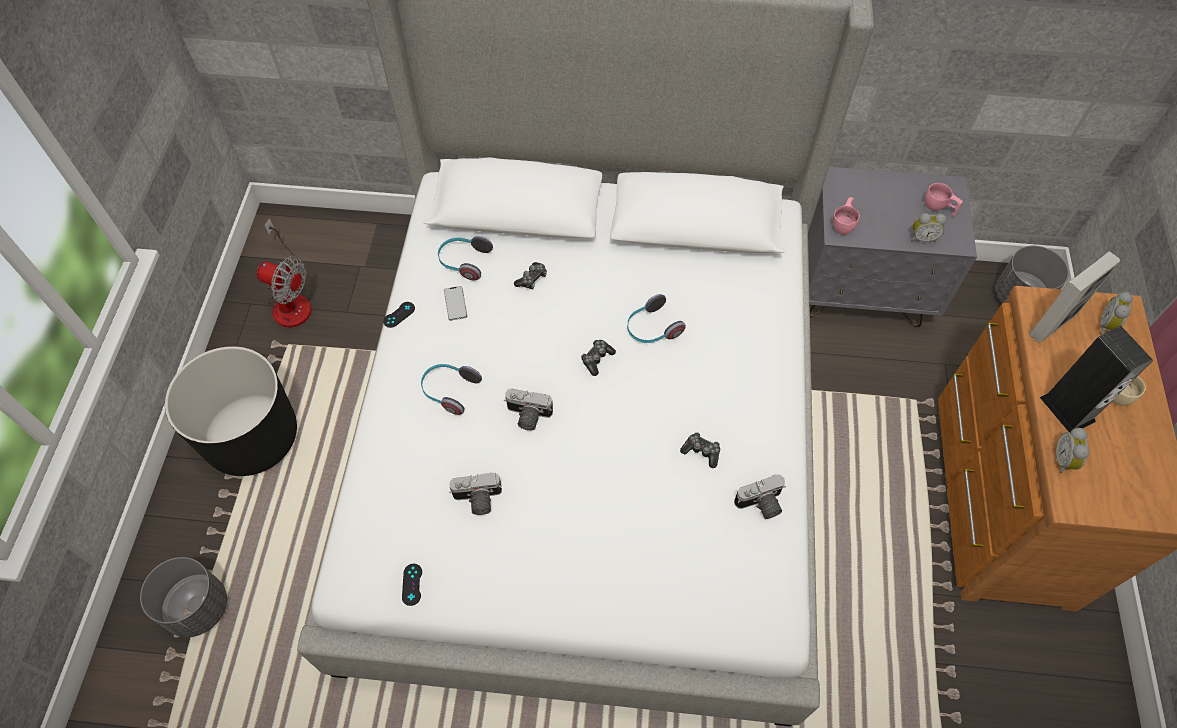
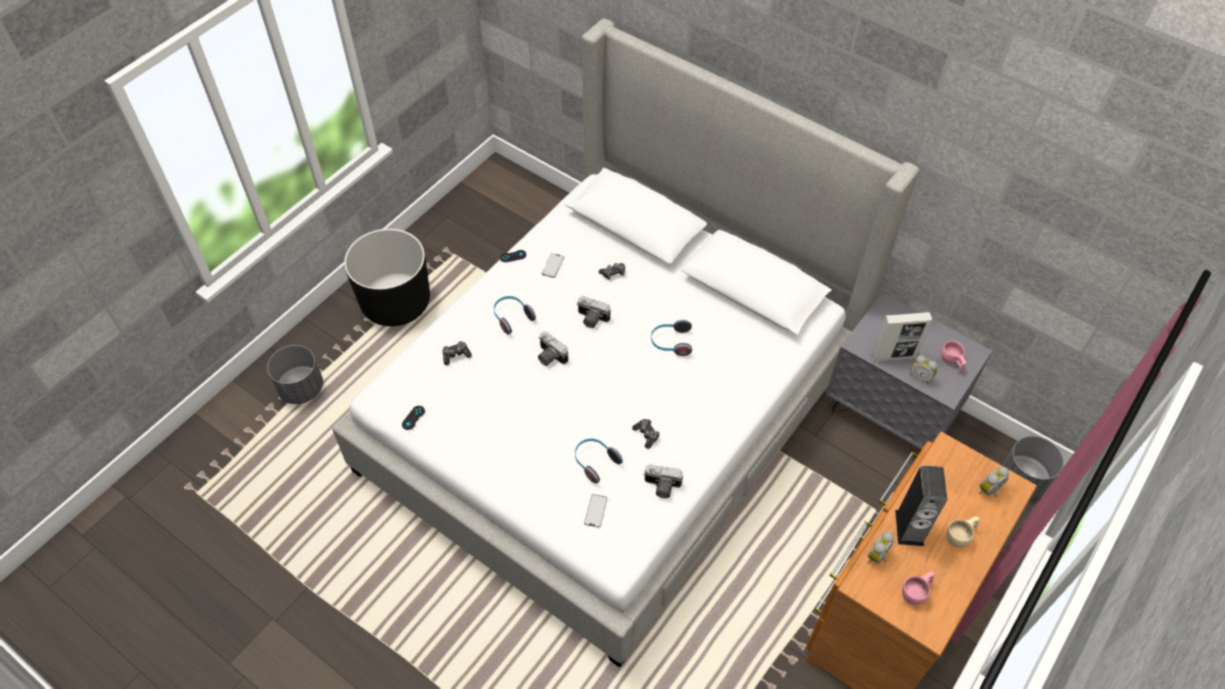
camera: 30 degrees right, 5 degrees down
(290, 299) = (474, 225): fan -> none
(464, 262) = (576, 242): headphones -> headphones (595, 462)
(477, 500) = (483, 390): camera -> camera (591, 319)
(597, 359) = (619, 344): game controller -> game controller (456, 355)
(710, 577) = (595, 511): none -> phone
(844, 224) = (866, 339): pink cup -> pink cup (916, 593)
(1053, 324) = (947, 469): picture frame -> picture frame (893, 356)

